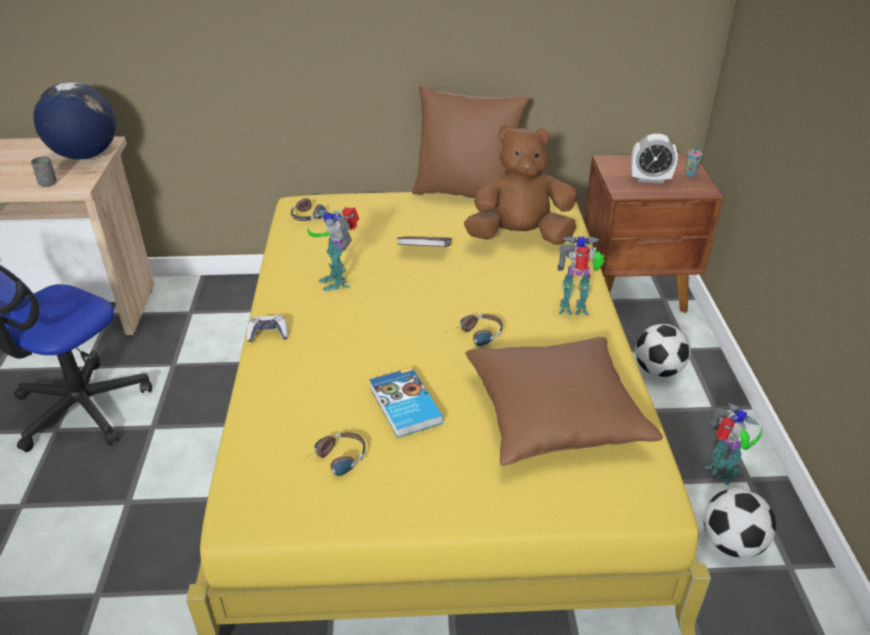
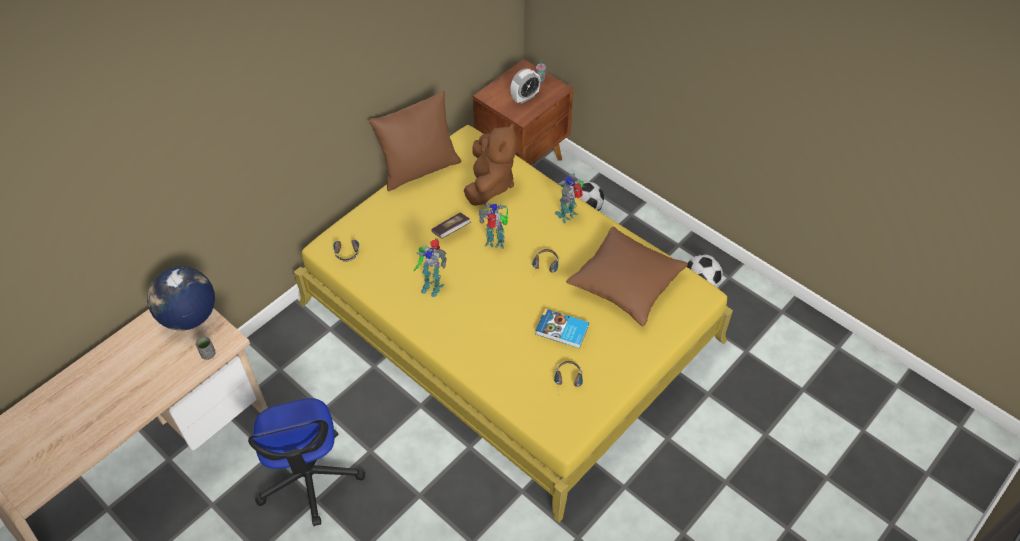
camera: 45 degrees left, 15 degrees up
(268, 334) = (443, 345): game controller -> none
(519, 237) = (490, 184): brown plush toy -> brown plush toy turned 150 degrees clockwise
(722, 473) = (666, 250): toy robot -> toy robot (496, 243)

